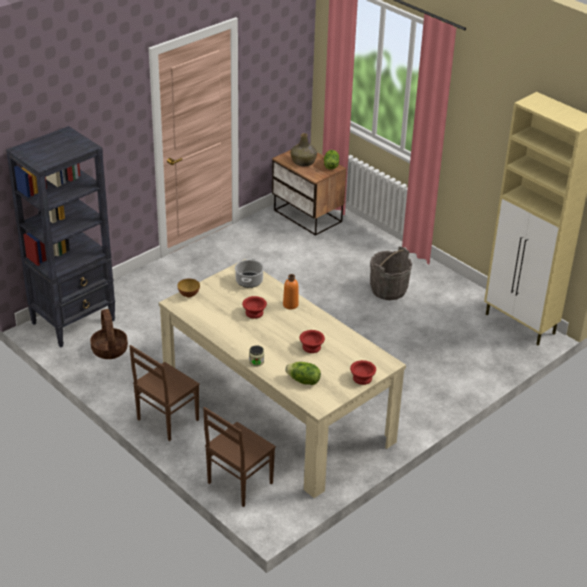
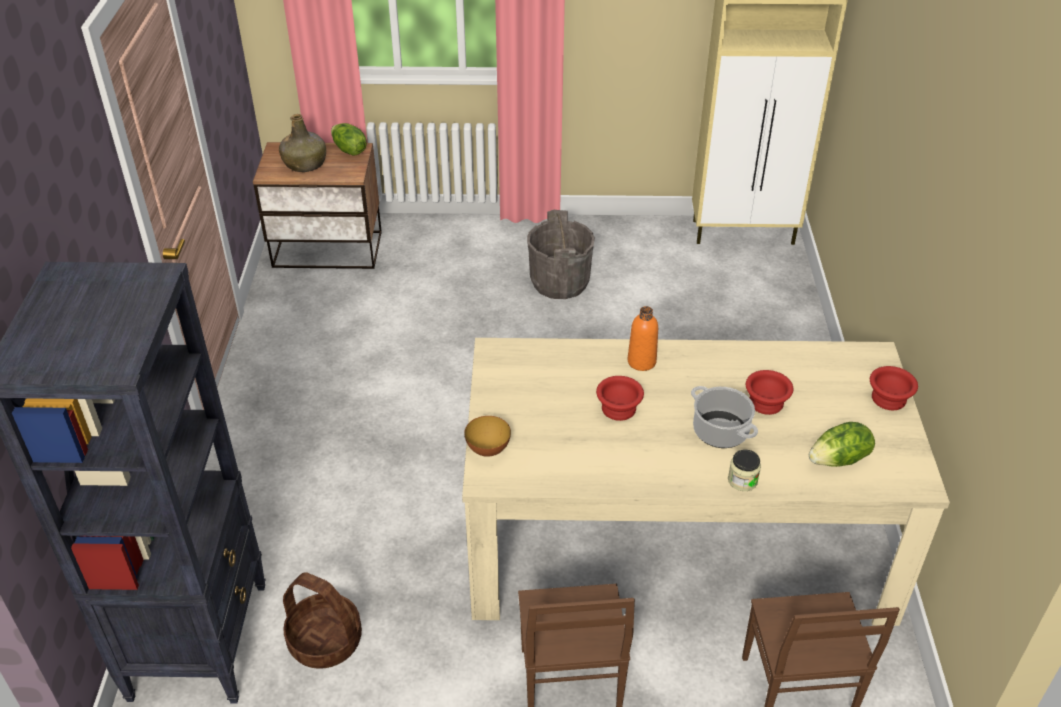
camera: 45 degrees left, 5 degrees up
(249, 281) = (535, 366): cooking pot -> cooking pot (721, 431)

